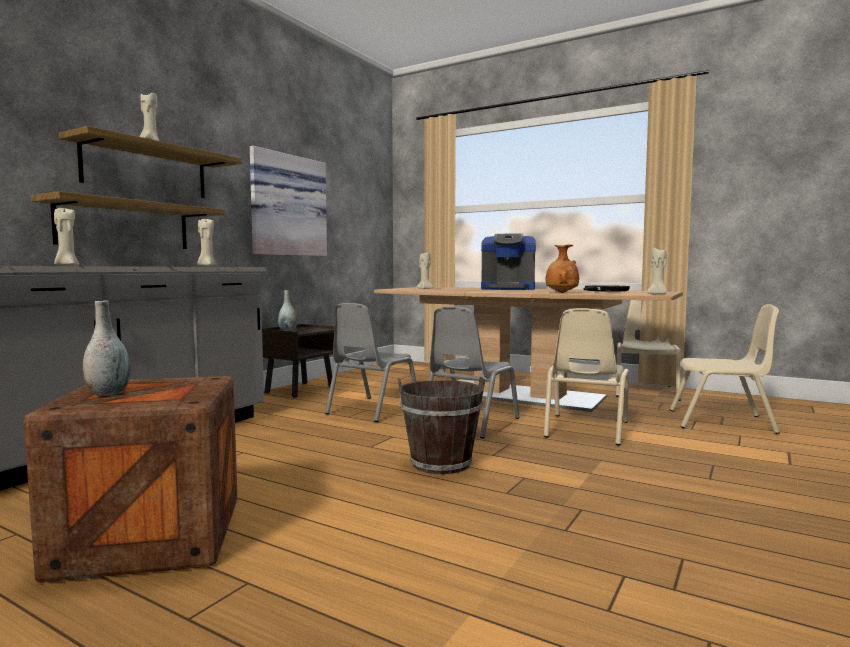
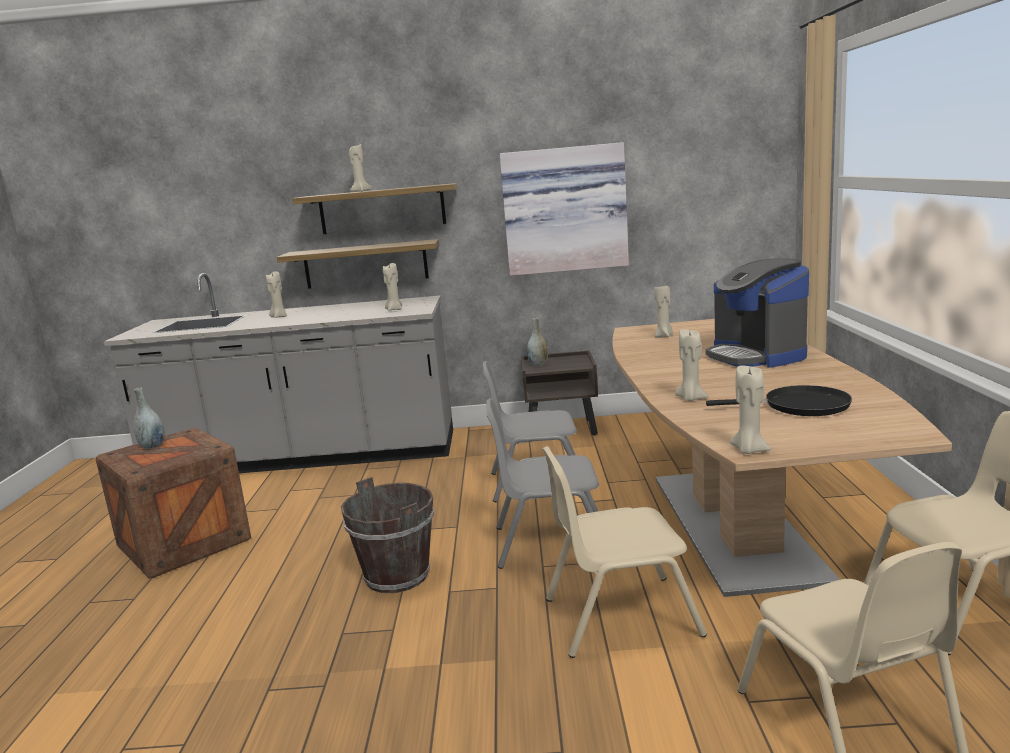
camera: 60 degrees right, 10 degrees up
(561, 292) = (690, 399): brown vase -> beige candle

